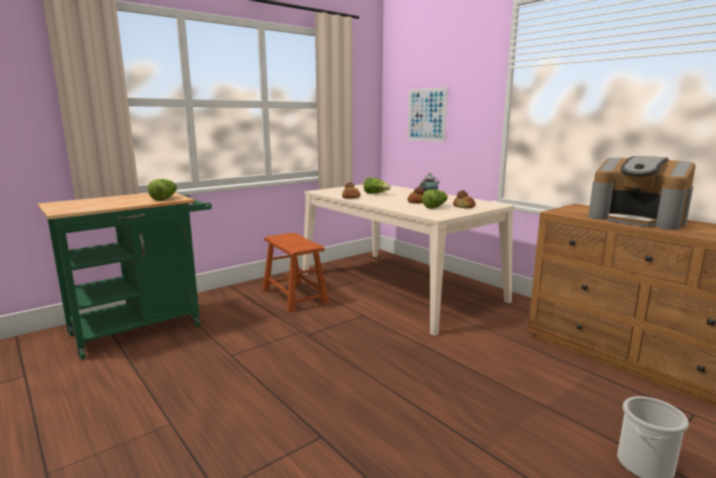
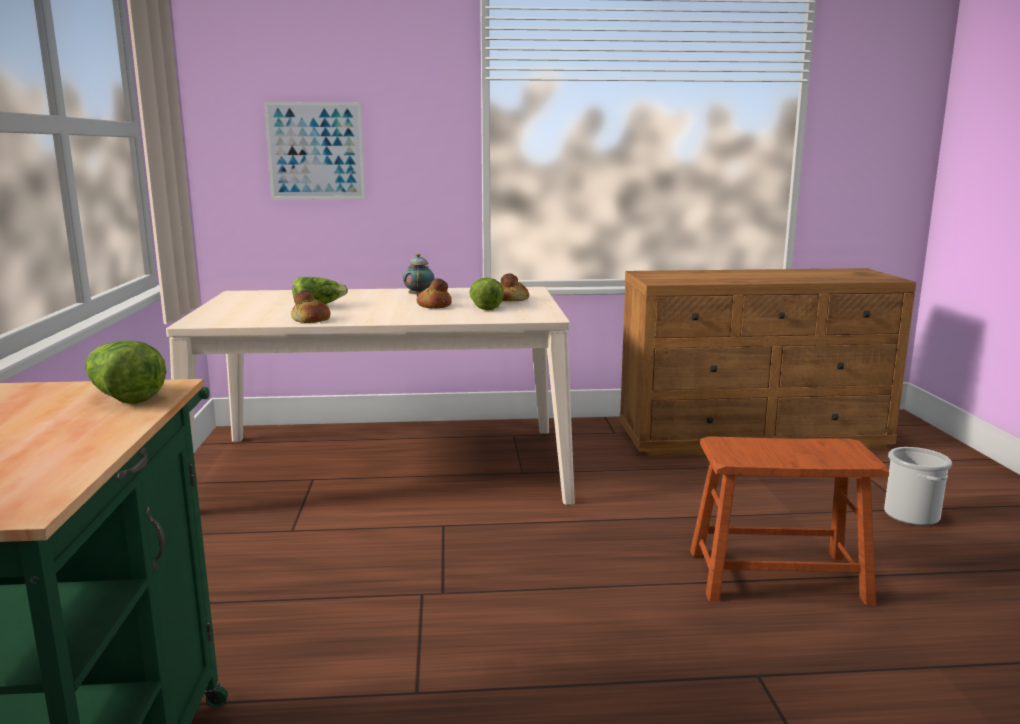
camera: 55 degrees left, 0 degrees up
(294, 296) = (268, 556): brown stool -> brown stool (777, 576)
(637, 219) = (732, 276): coffee machine -> none

